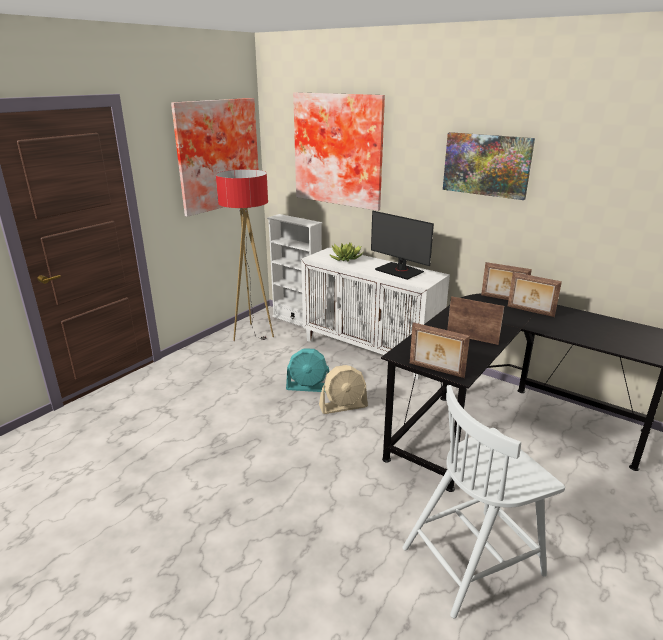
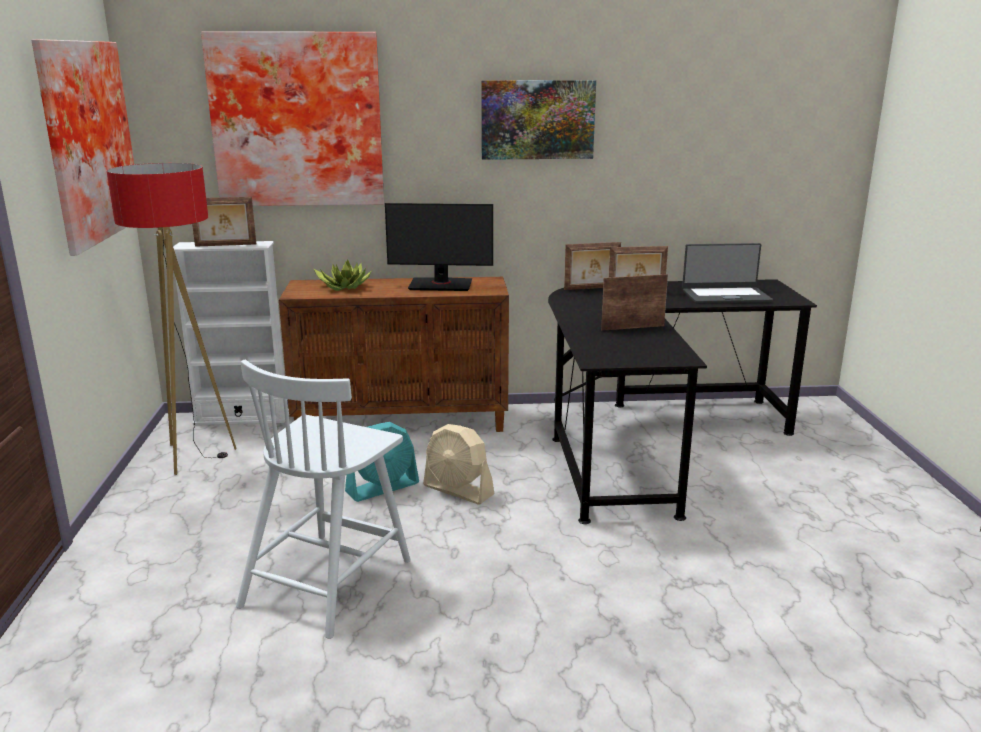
camera: 40 degrees left, 5 degrees down
(343, 406) = (458, 490): beige fan -> beige fan turned 90 degrees clockwise
(370, 351) = (403, 421): white cabinet -> brown cabinet
(436, 370) = (655, 362): picture frame -> picture frame (225, 245)
(474, 559) = (780, 564): white chair -> white chair (328, 581)
(600, 335) = (725, 296): none -> laptop

